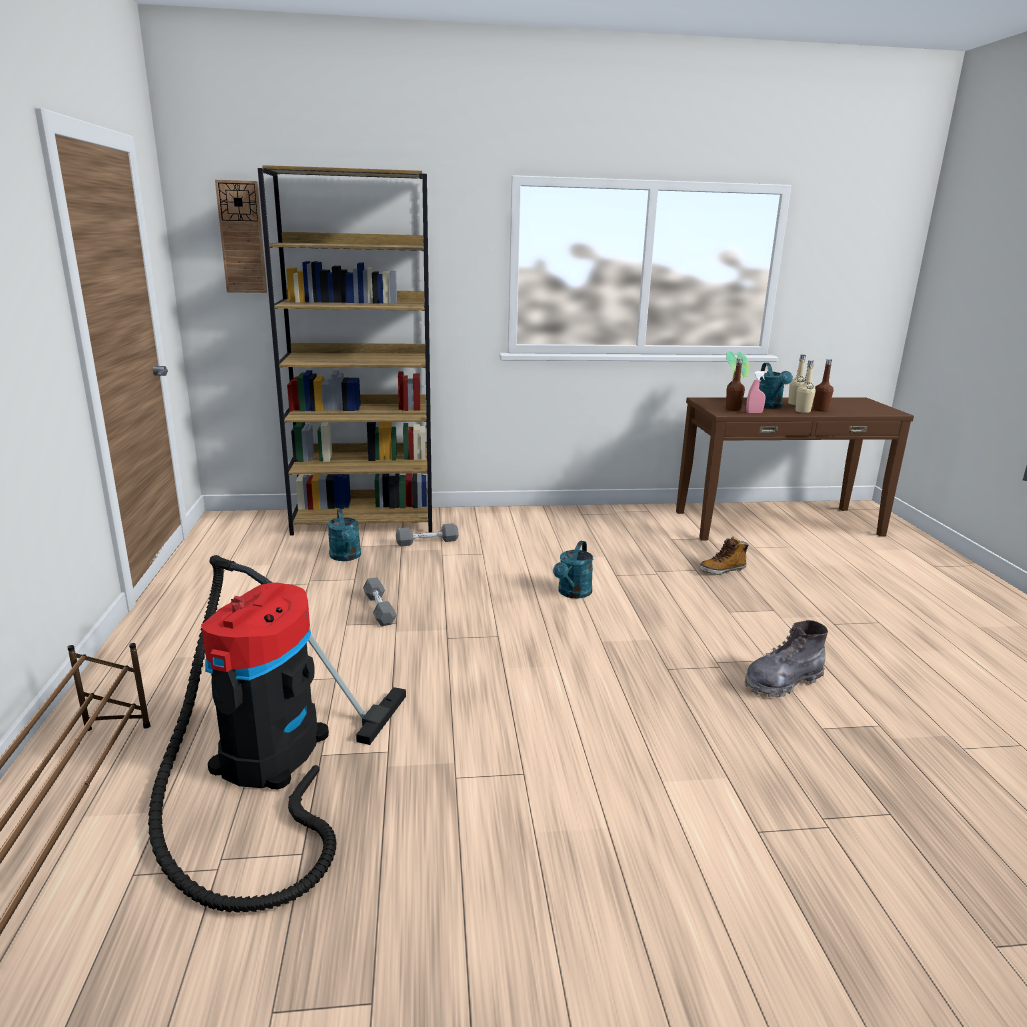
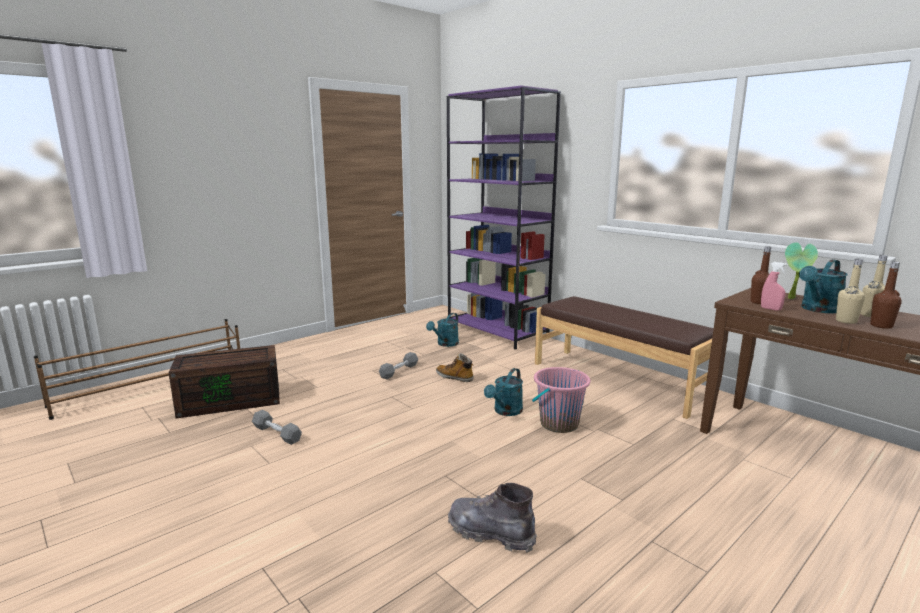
camera: 55 degrees right, 5 degrees down
(242, 237) = (468, 140): wall clock -> none
(266, 762) = (232, 400): vacuum cleaner -> brown storage box
(365, 520) = (497, 332): brown bookcase -> purple bookcase
(427, 542) = (500, 353): grey dumbbell -> grey dumbbell (277, 434)
(572, 593) = (505, 412): turquoise watering can -> turquoise watering can turned 45 degrees counterclockwise
(575, 524) = (619, 380): none -> brown bench
(627, 581) = (558, 424): none -> pink bucket
(722, 570) = (658, 455): boot -> boot (455, 377)

